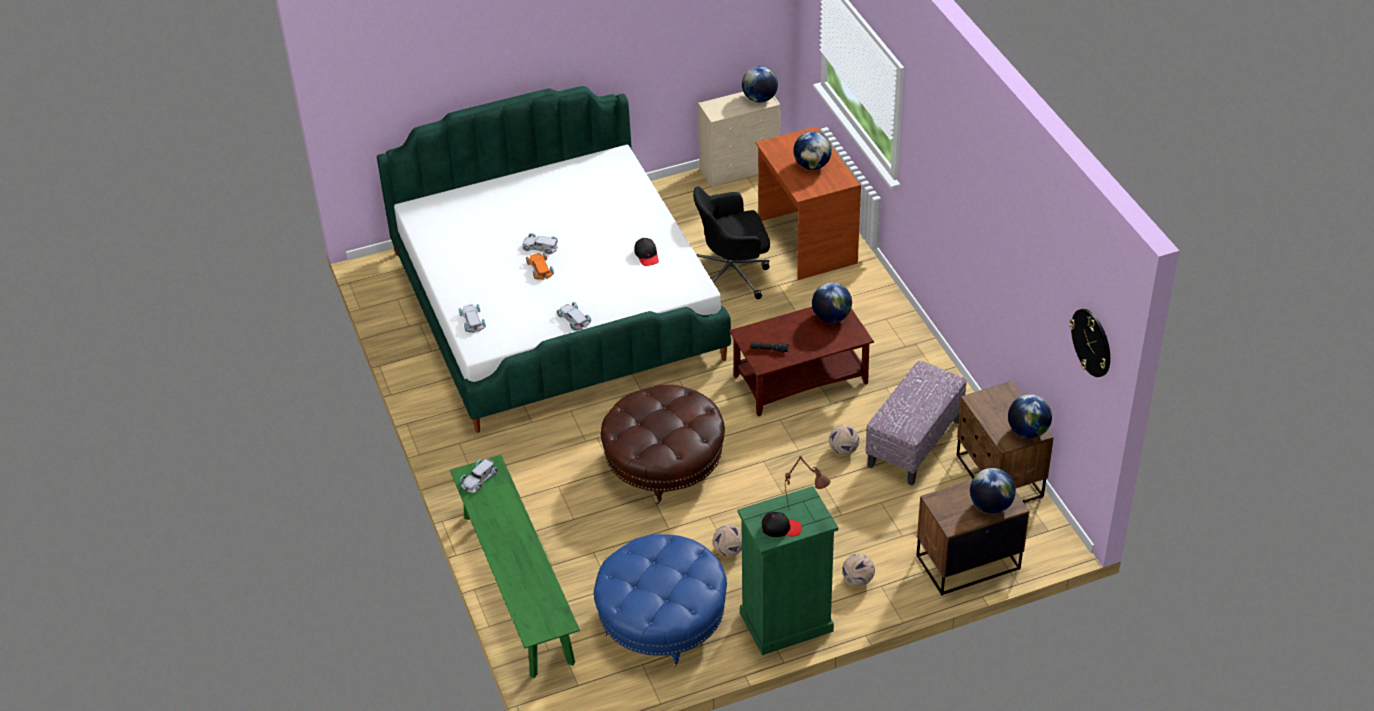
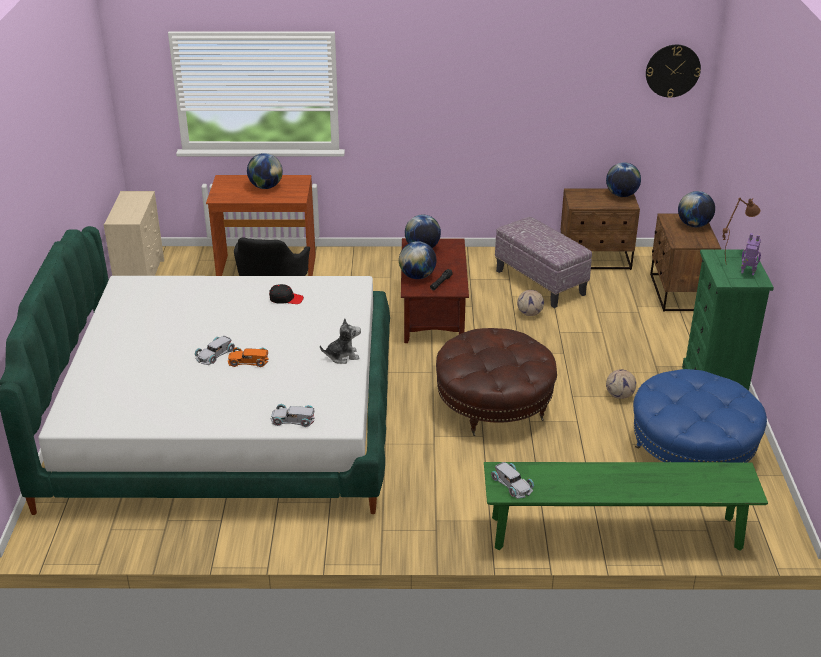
camera: 70 degrees left, 10 degrees down
(574, 318) = (342, 356): white toy car -> plush toy
(759, 99) = (135, 197): globe -> globe (417, 276)
(781, 528) = (747, 272): black cap -> toy robot
(857, 580) = (678, 342): football -> none

